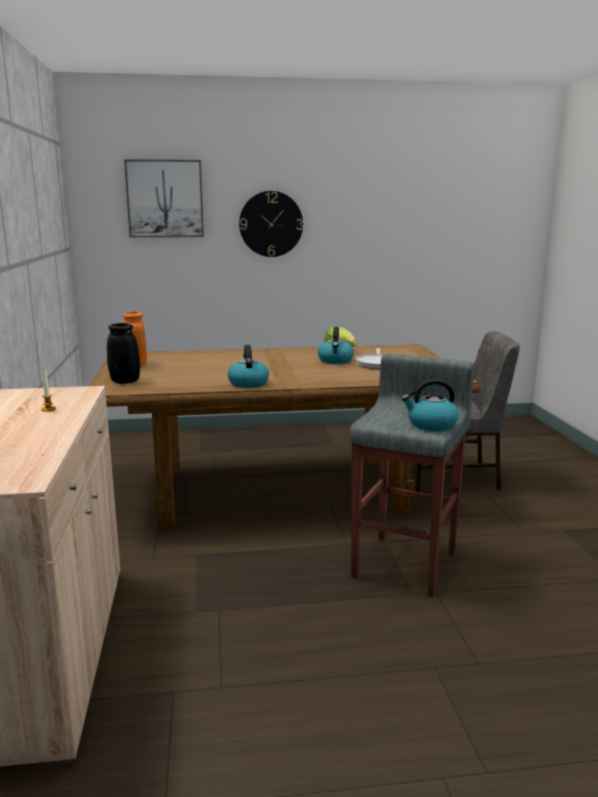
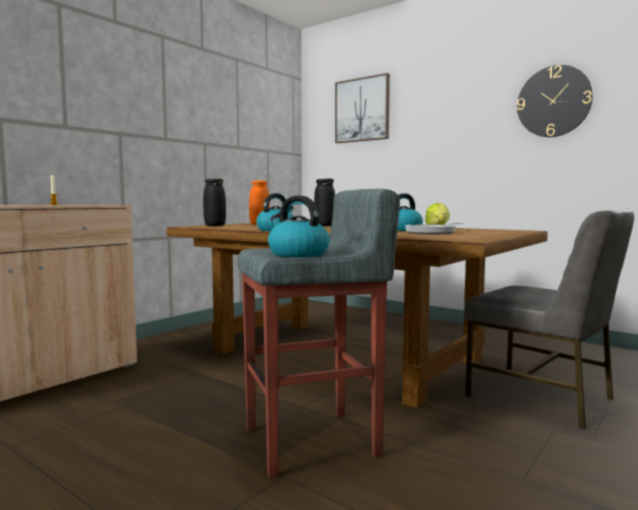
camera: 45 degrees right, 10 degrees down
(231, 360) = (324, 226): none -> black vase
(271, 224) = (445, 122): wall clock -> wall clock (553, 101)

